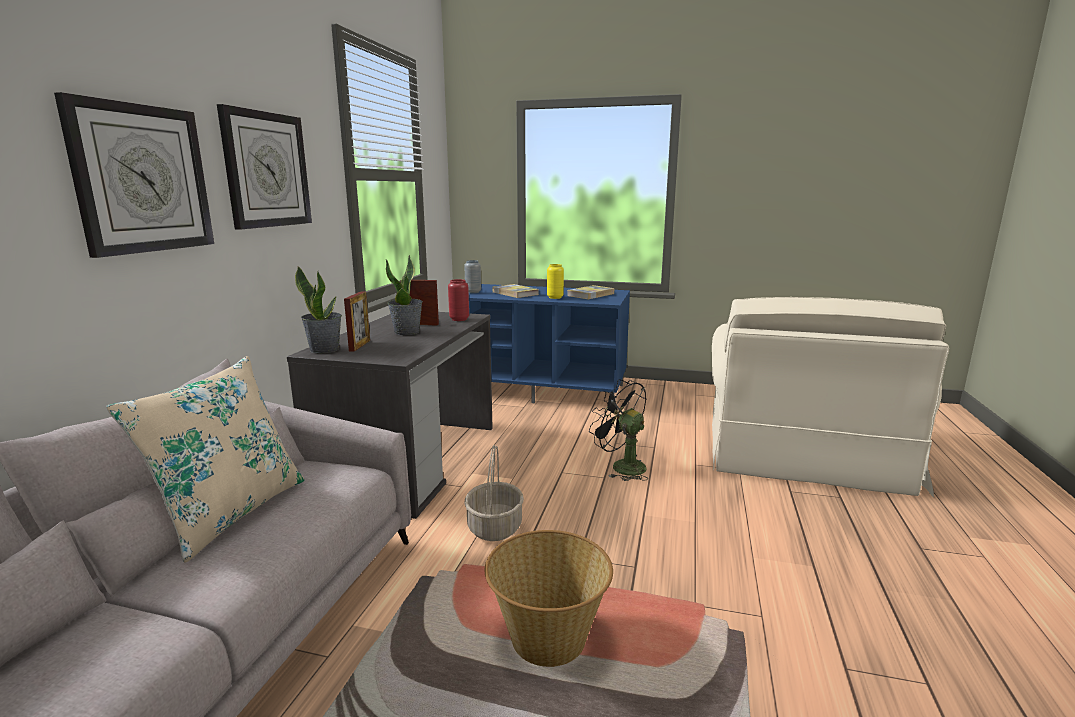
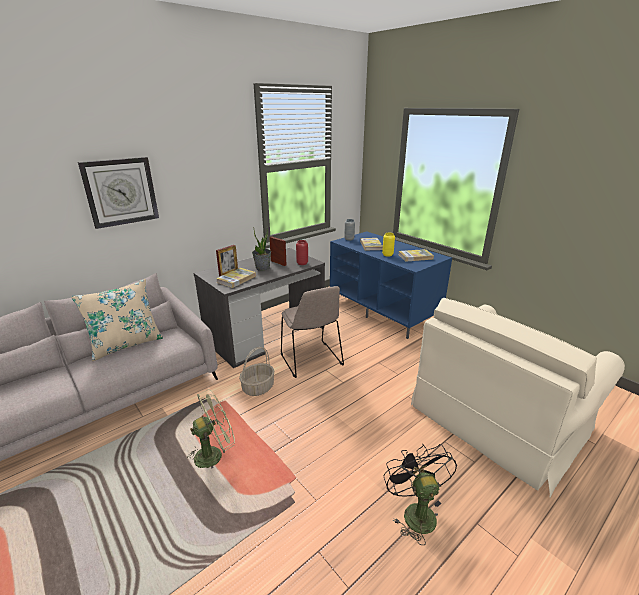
camera: 35 degrees right, 10 degrees up
(266, 170) = (197, 177): wall clock -> none
(325, 349) = (212, 272): potted plant -> none
(390, 348) = (236, 279): none -> book
(528, 469) = (311, 361): none -> beige chair
(548, 640) = (214, 454): basket -> green fan
(621, 466) = (362, 379): black fan -> black fan (415, 511)

